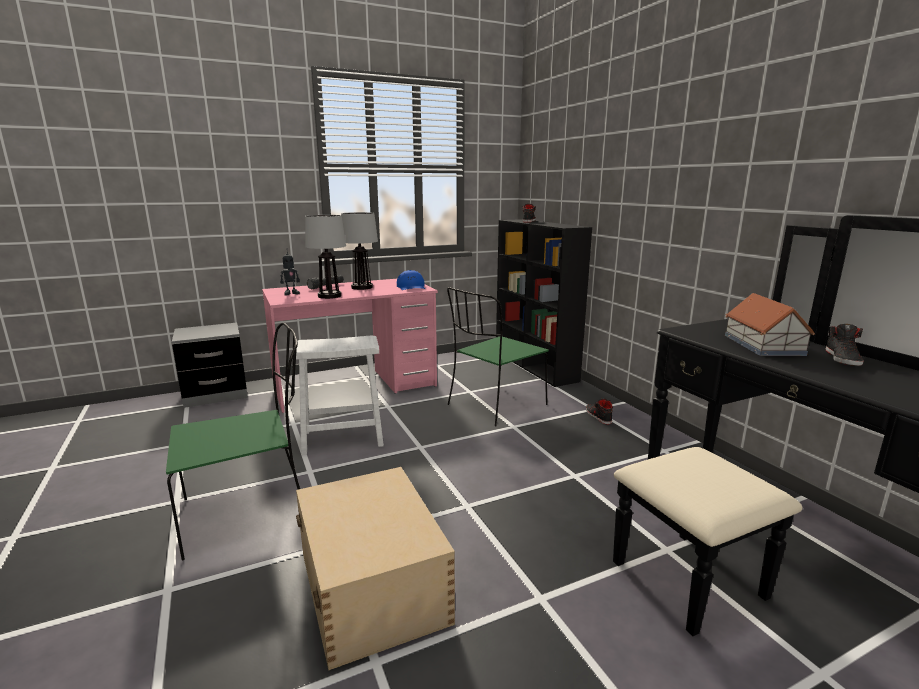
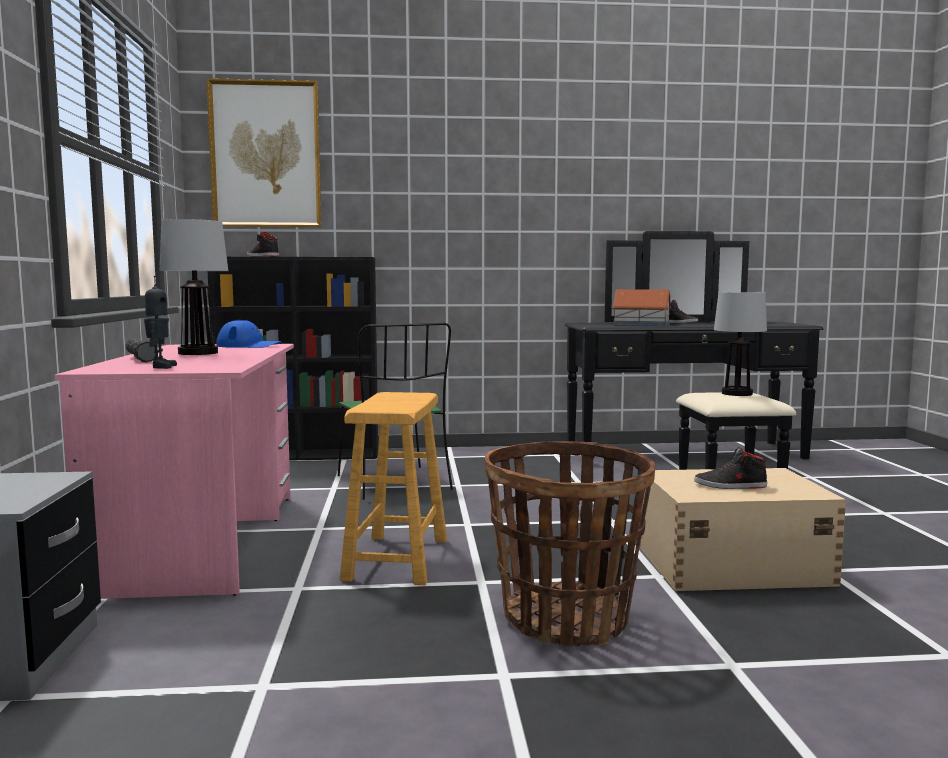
camera: 70 degrees left, 10 degrees down
(250, 510) = (566, 619): green chair -> basket
(330, 296) = (234, 359): table lamp -> table lamp (737, 393)
(342, 438) = (397, 559): white stool -> brown stool
(550, 142) = (265, 155): none -> picture
(598, 416) = (469, 458): black shoe -> black shoe (730, 485)

